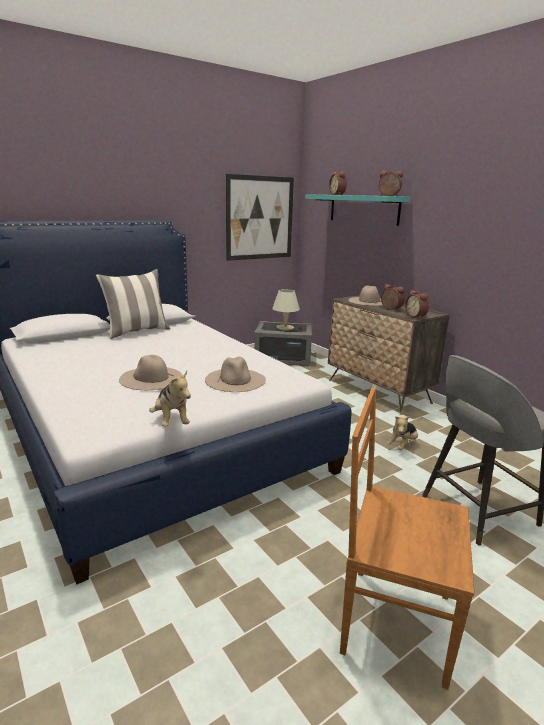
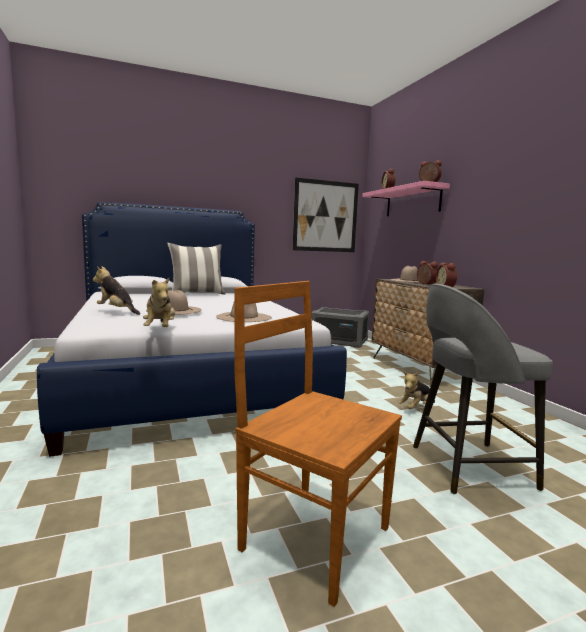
camera: 15 degrees right, 10 degrees down
(87, 390) = (117, 311): none -> plush toy
(285, 328) = (341, 311): beige table lamp -> none
(363, 209) = (412, 202): turquoise shelf -> pink shelf

